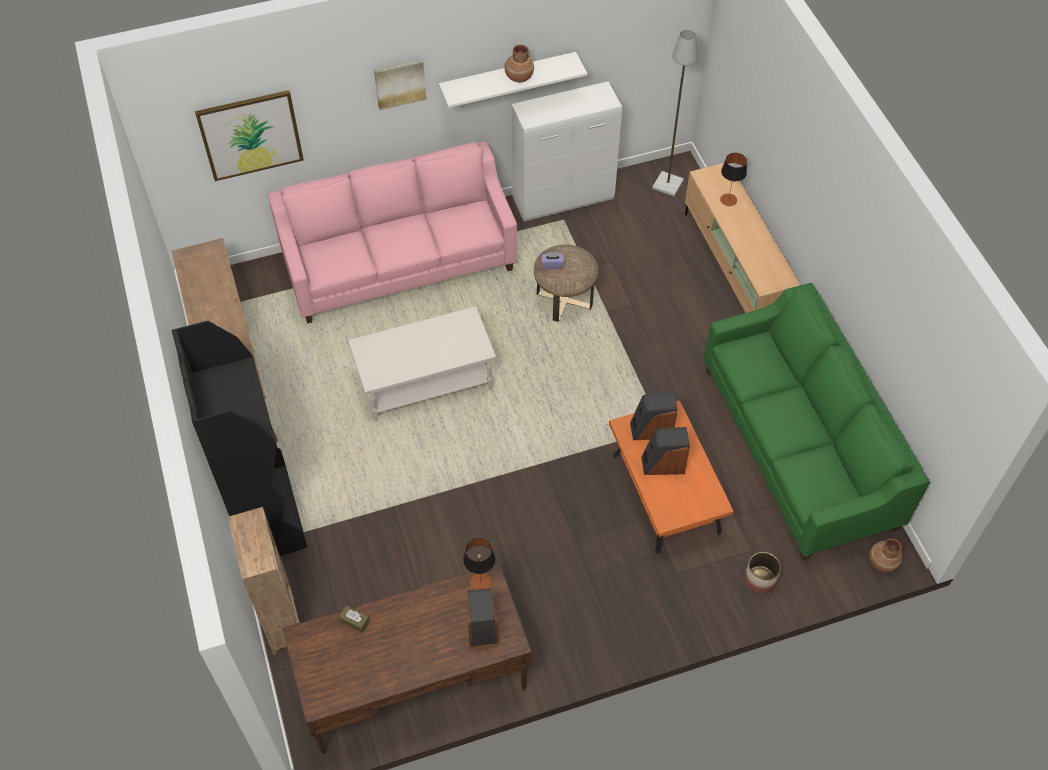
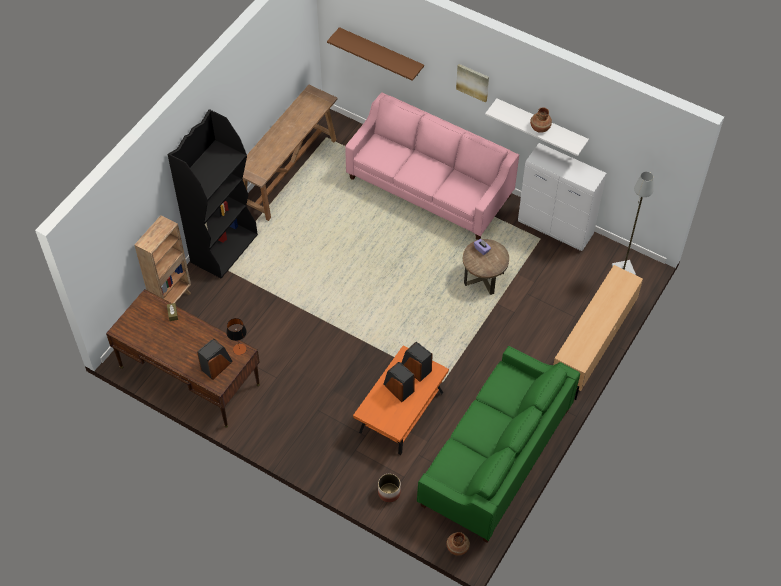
camera: 50 degrees right, 0 degrees up
(250, 135) = (381, 52): picture -> brown shelf
(426, 382) = (365, 255): white coffee table -> none
(728, 200) = (612, 297): table lamp -> none

